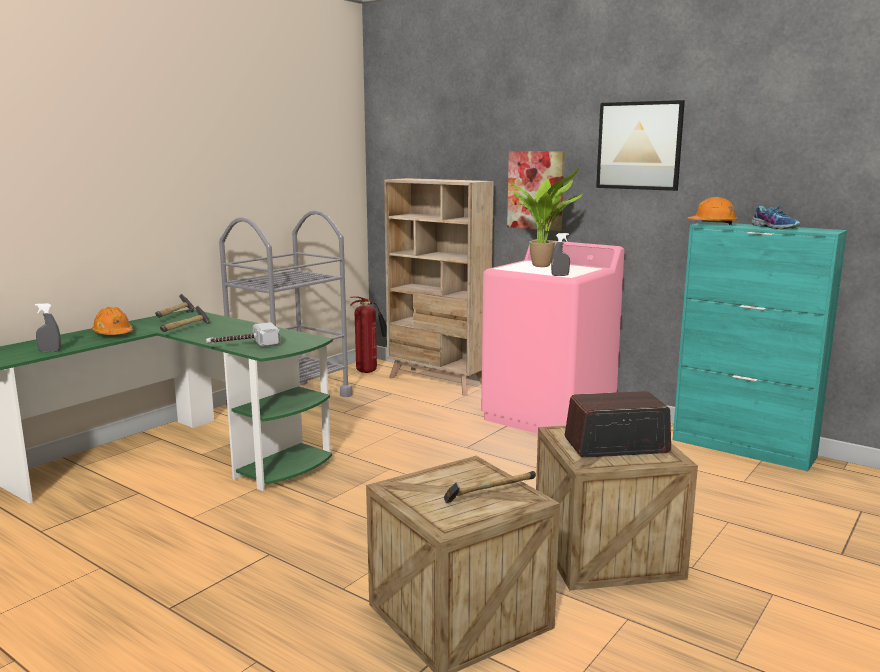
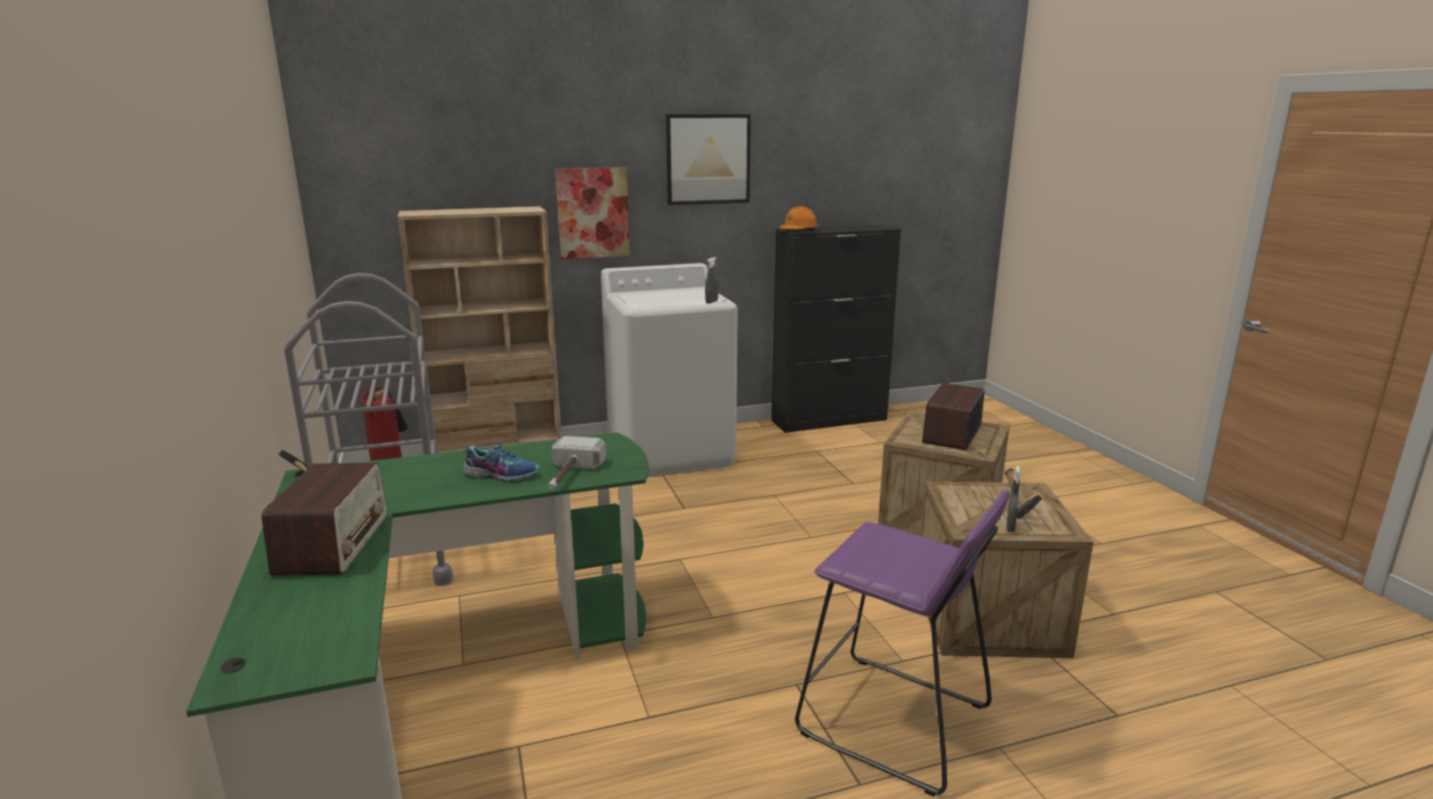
camera: 55 degrees left, 5 degrees up
(50, 351) = (350, 607): grey spray bottle -> grey spray bottle (1010, 527)
(113, 334) = (334, 543): orange hard hat -> radio
(186, 329) = (413, 492): hammer -> none
(253, 604) = (893, 721): none -> purple stool
(543, 265) = (655, 296): potted plant -> none
(549, 416) = (671, 452): pink washing machine -> white washing machine
(743, 448) = (829, 420): turquoise cabinet -> black cabinet
(774, 227) = (844, 228): shoe -> shoe (502, 474)

